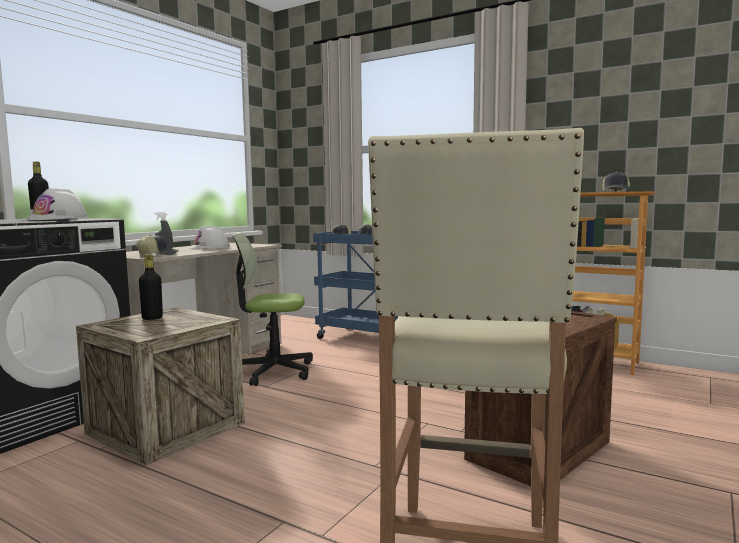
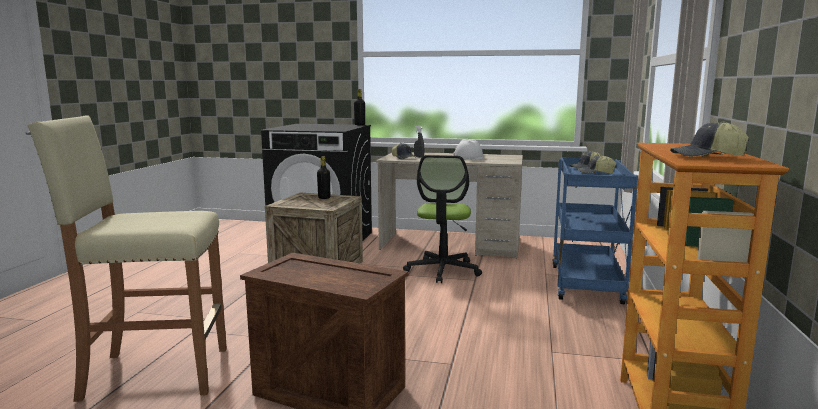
camera: 70 degrees right, 5 degrees up
(58, 219) = (334, 128): white hard hat -> none
(273, 371) = (443, 270): office chair -> office chair turned 150 degrees counterclockwise

